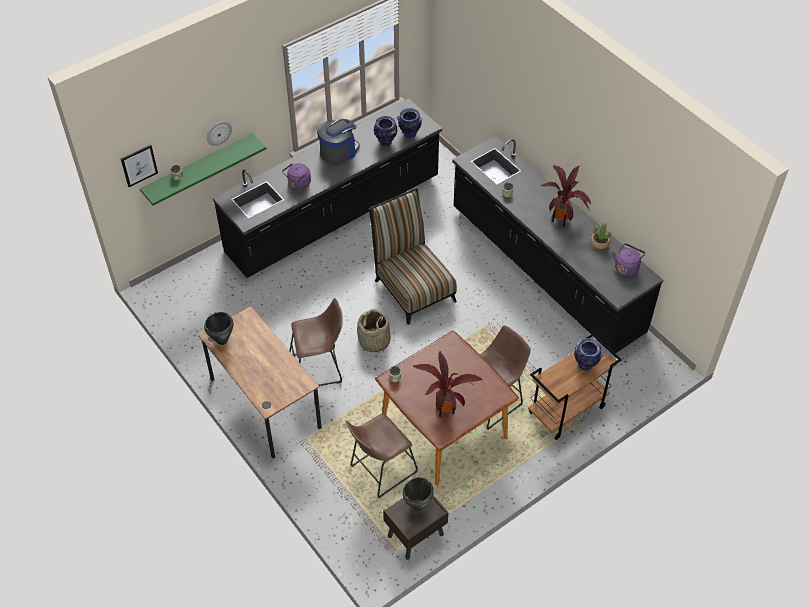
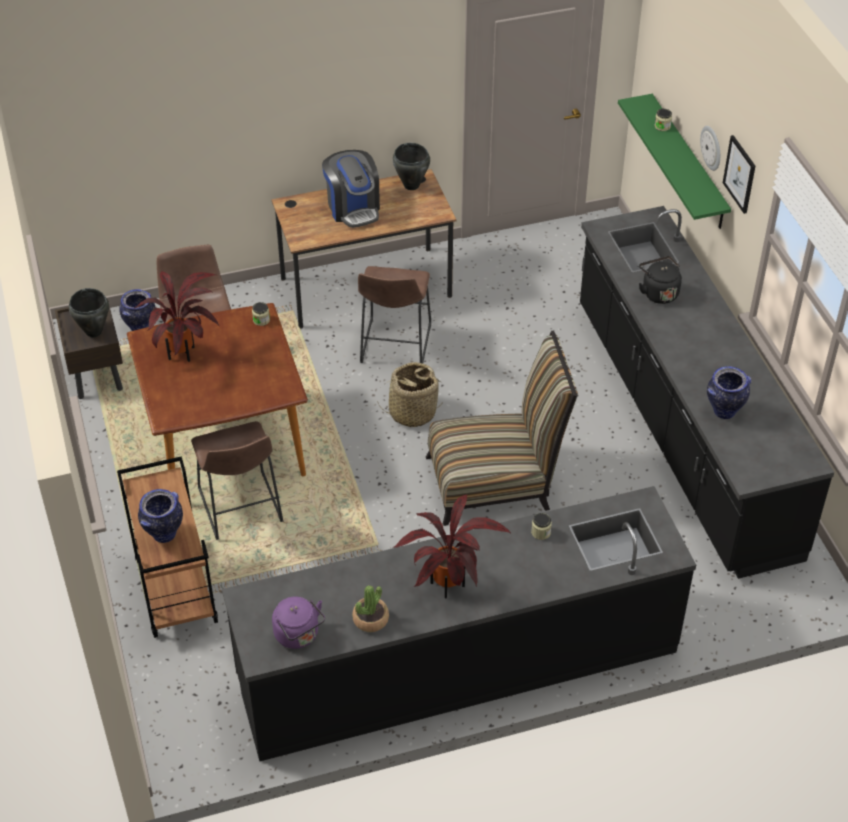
camera: 110 degrees right, 5 degrees down
(139, 165) = (659, 63): picture -> picture (740, 174)
(298, 184) = (658, 292): purple kettle -> black kettle
(338, 152) = (717, 351): coffee machine -> coffee machine (353, 208)
(409, 134) = (734, 447): vase -> vase (141, 328)

